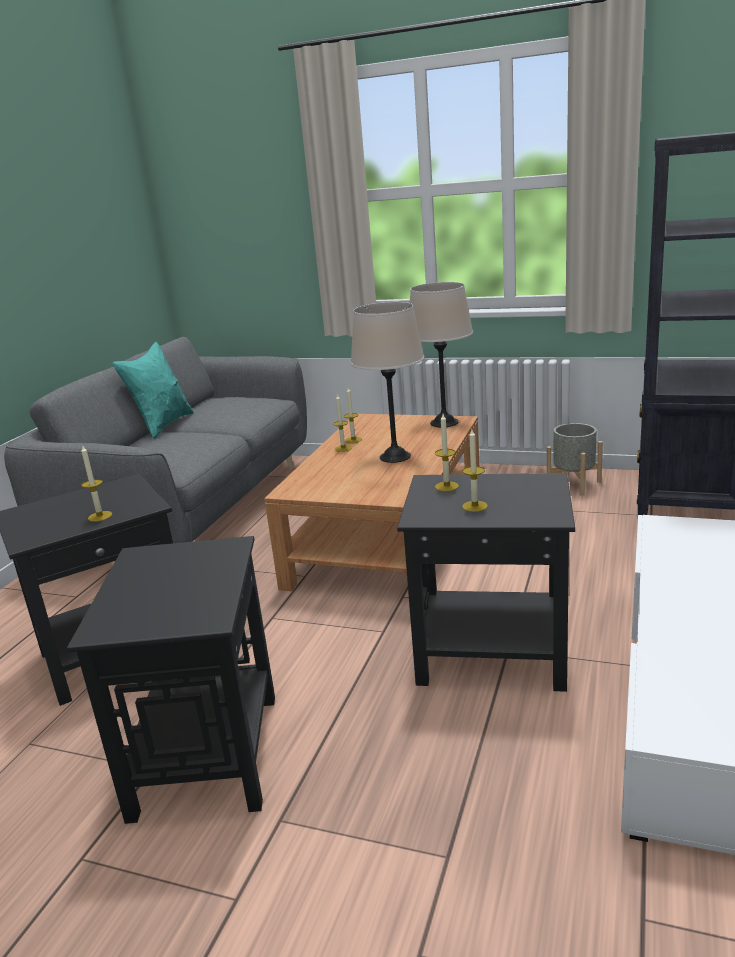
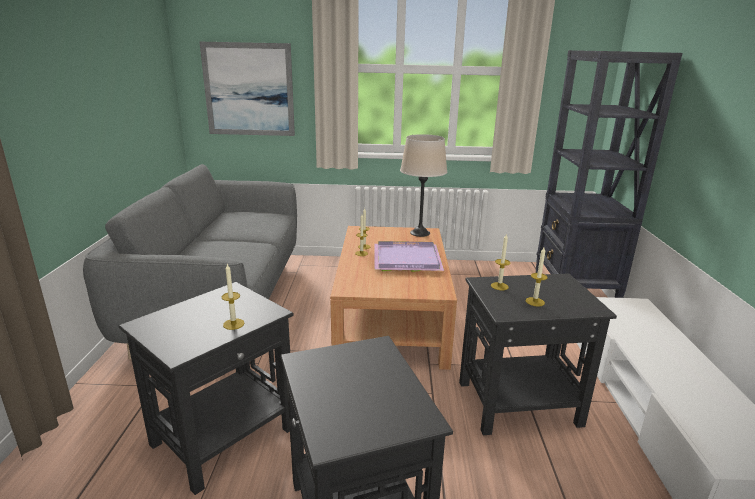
camera: 20 degrees left, 0 degrees up
(163, 426) = (200, 236): turquoise pillow -> none
(239, 237) = (249, 90): none -> picture
(394, 457) = (406, 259): beige table lamp -> purple tray
(573, 484) = (490, 272): grey planter -> none

